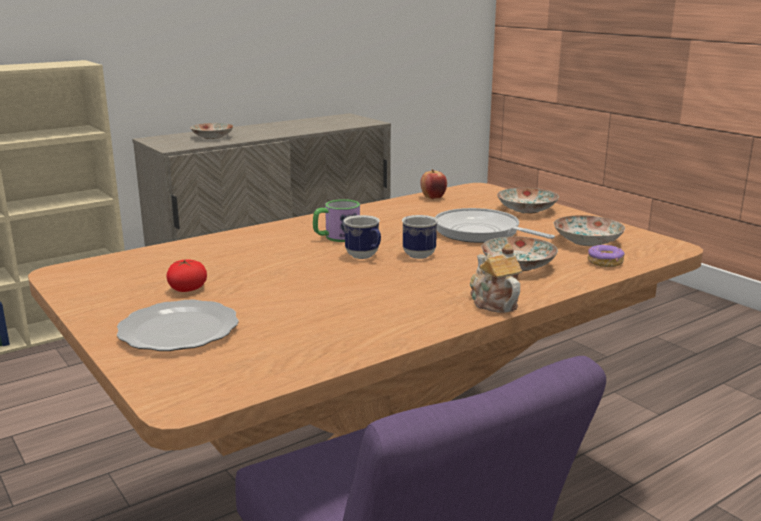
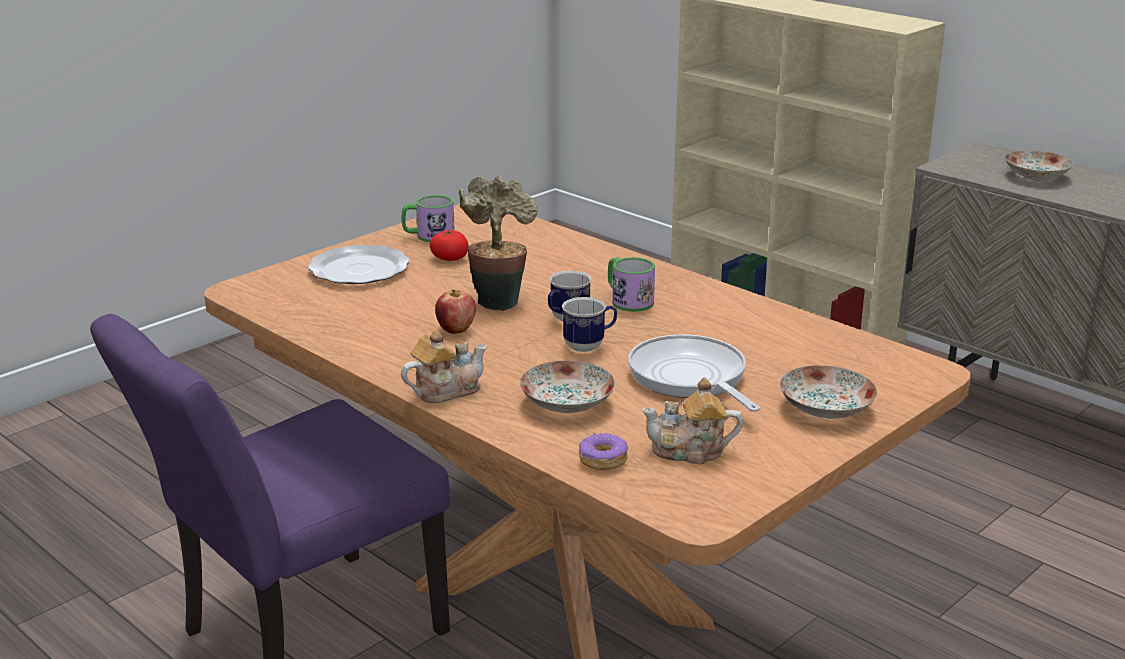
camera: 80 degrees right, 5 degrees up
(113, 295) = (428, 236): none -> mug
(309, 276) = (498, 300): none -> potted plant
(433, 197) = (843, 341): apple -> apple (456, 330)
(481, 233) = (690, 378): frying pan -> frying pan turned 60 degrees counterclockwise
(587, 241) = (690, 451): plate -> teapot

